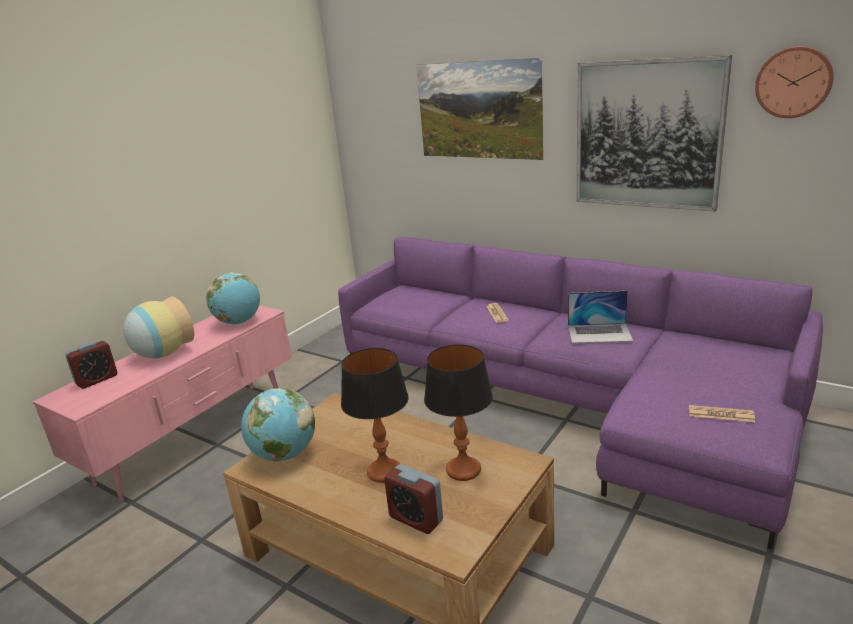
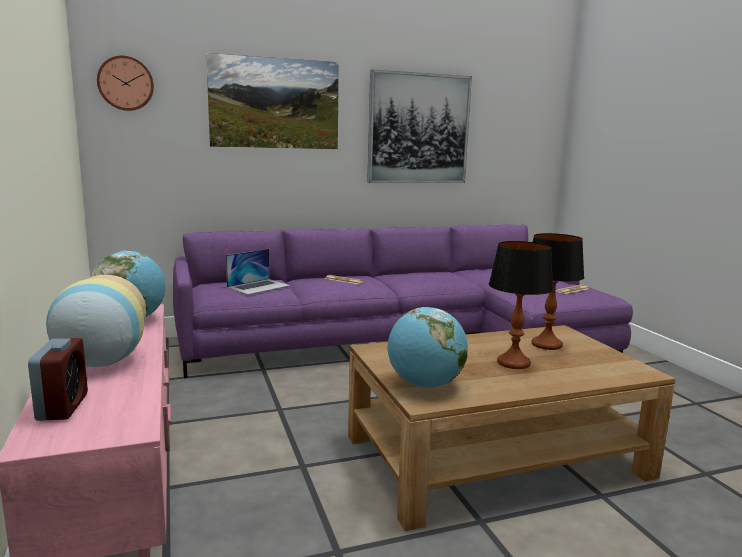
camera: 55 degrees left, 10 degrees down
(416, 519) = (591, 371): alarm clock -> none
(599, 333) = (434, 275): laptop -> laptop (259, 286)
(793, 82) = (501, 97): wall clock -> wall clock (126, 83)

